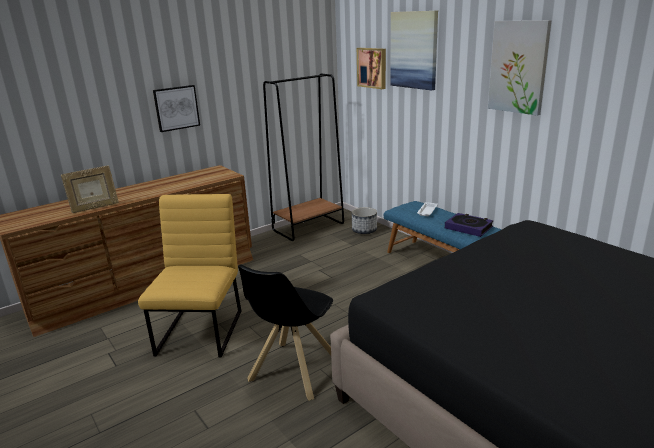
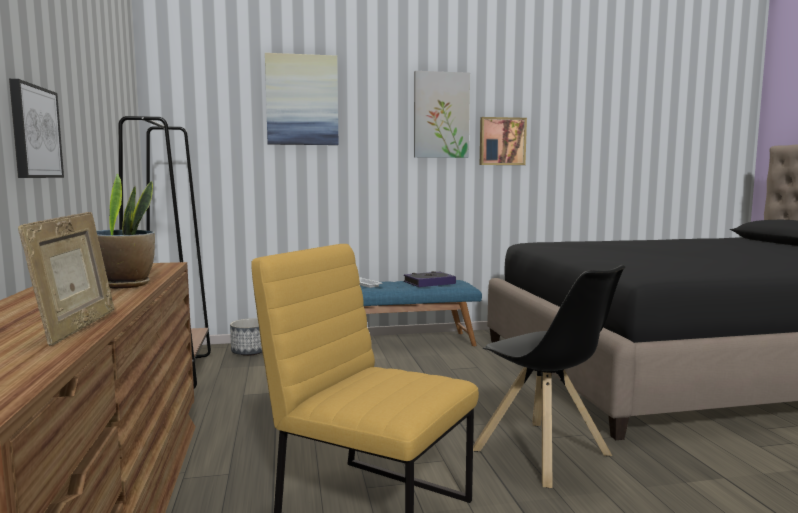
camera: 65 degrees left, 15 degrees down
(175, 187) = (125, 284): none -> potted plant
(372, 67) = (225, 124): picture -> picture (502, 141)

